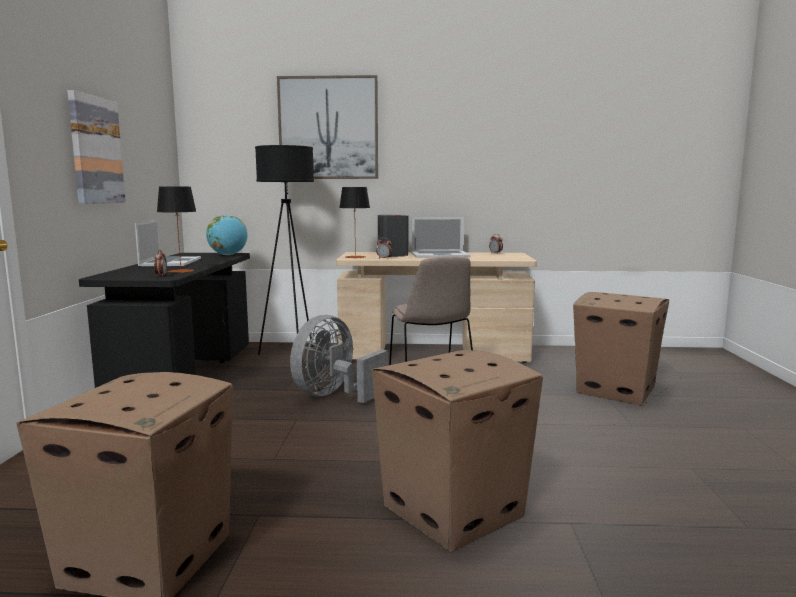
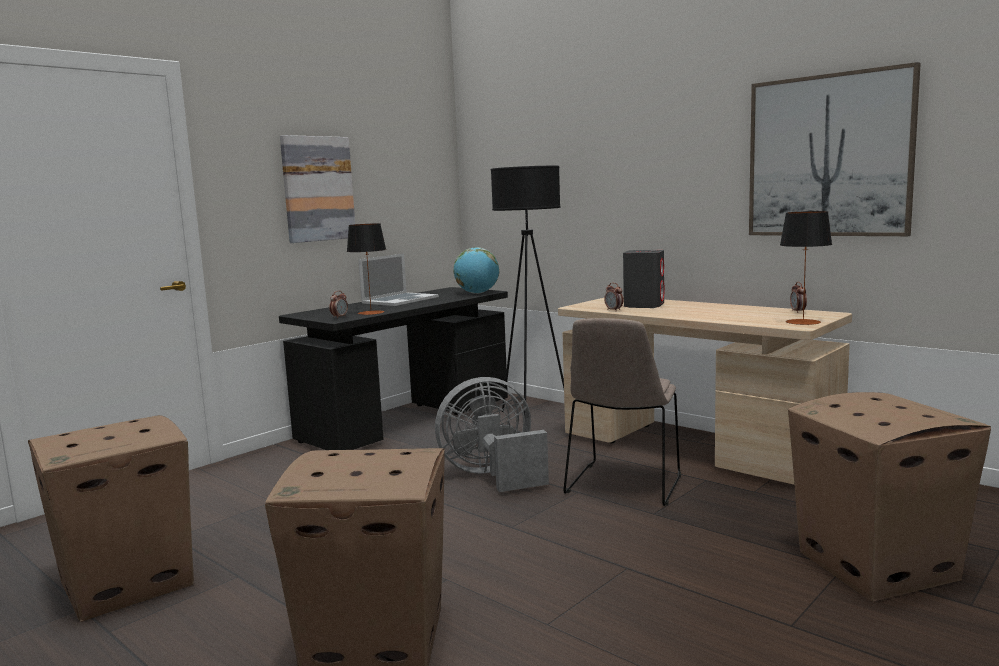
camera: 40 degrees right, 0 degrees up
(328, 128) = (596, 136): picture -> picture (828, 156)
(355, 257) = (590, 305): table lamp -> table lamp (803, 322)
(440, 255) = (706, 309): laptop -> none

